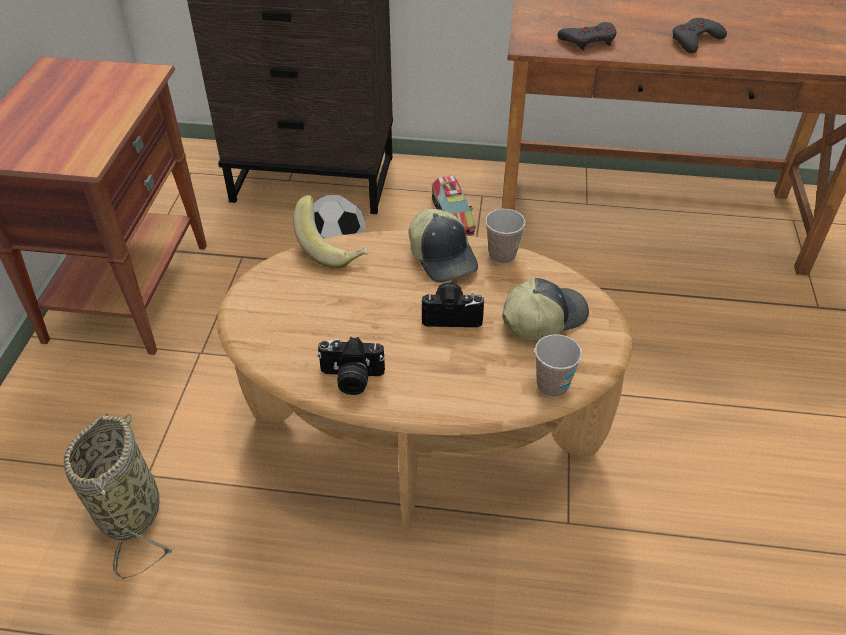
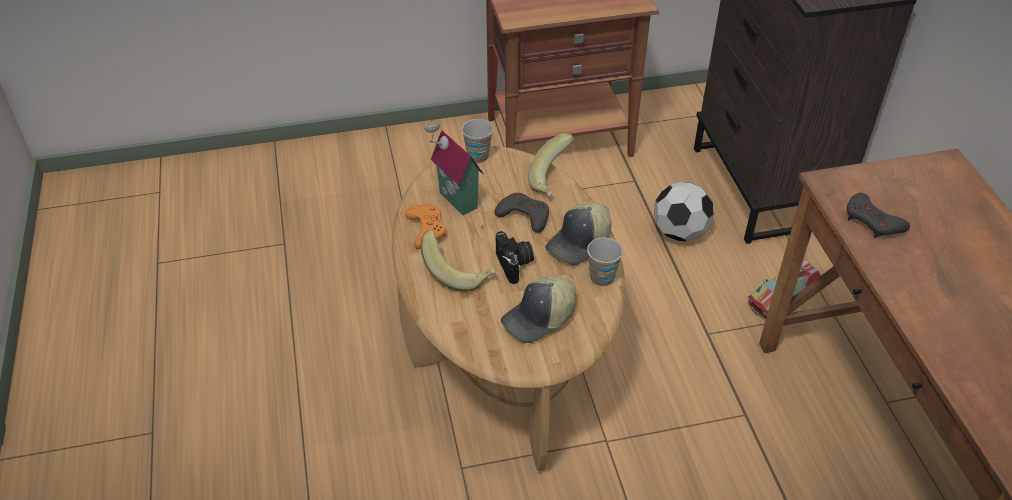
camera: 70 degrees right, 0 degrees up
(131, 508) = (377, 217): basket -> none
(317, 339) = (455, 201): none -> toy house
(351, 378) = (426, 229): camera -> orange game controller
(442, 367) = (458, 273): none -> banana
(543, 317) = (539, 319): cap -> cap turned 105 degrees clockwise
(552, 386) = (466, 339): cup -> cup (478, 156)
(695, 40) = (947, 303): grey game controller -> grey game controller (524, 215)

